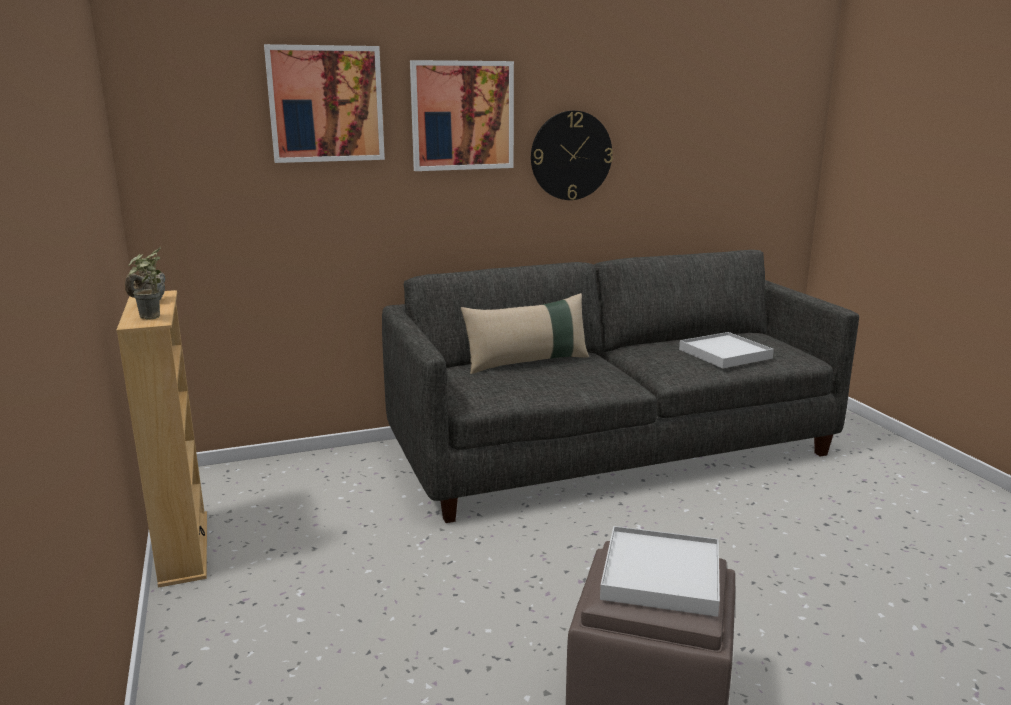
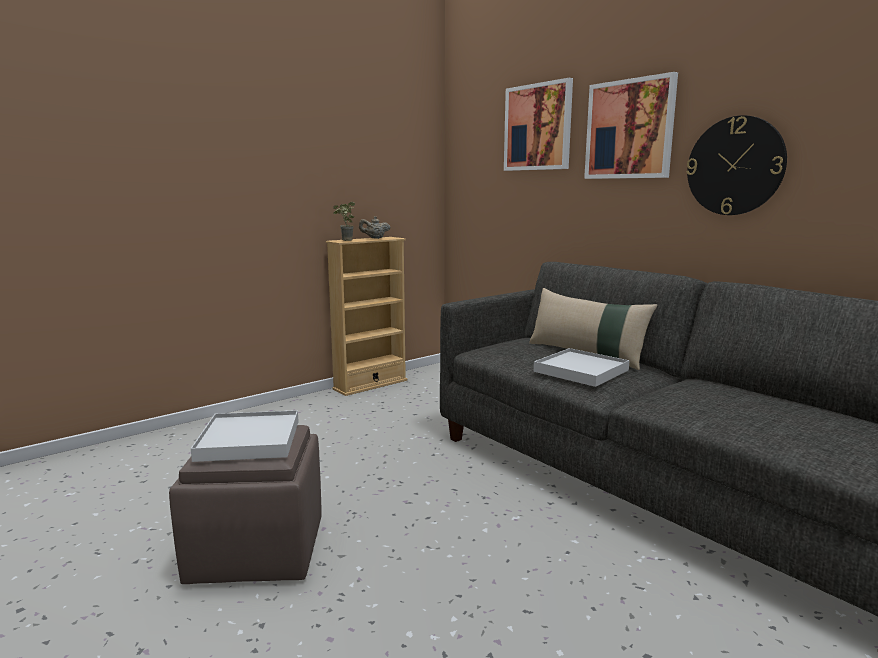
camera: 70 degrees right, 5 degrees down
(724, 354) = (756, 417): white tray -> white tray (581, 371)

